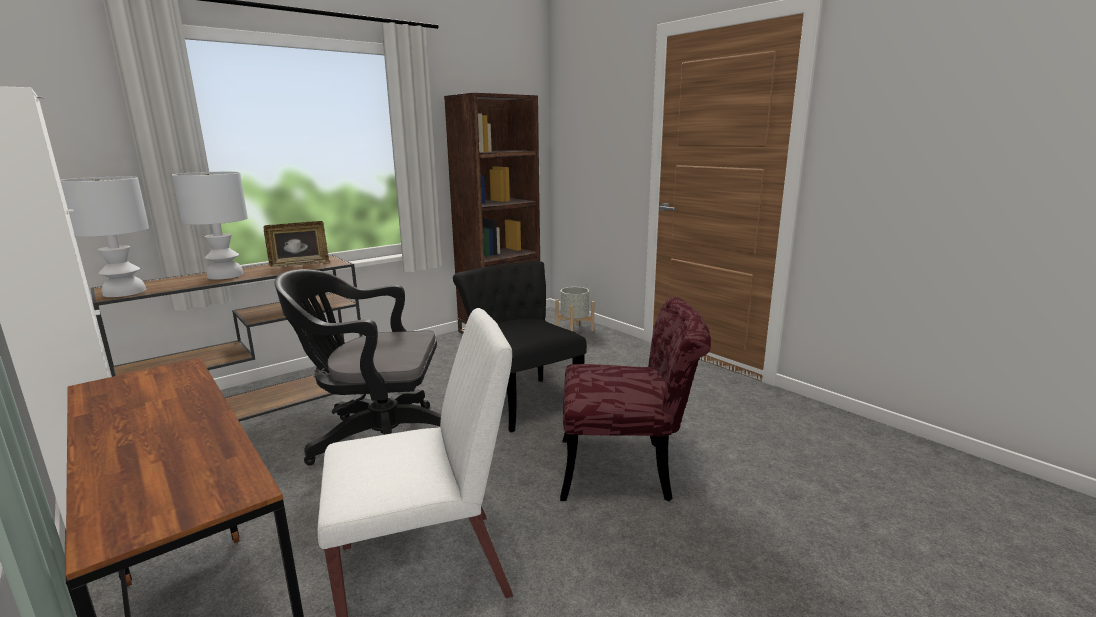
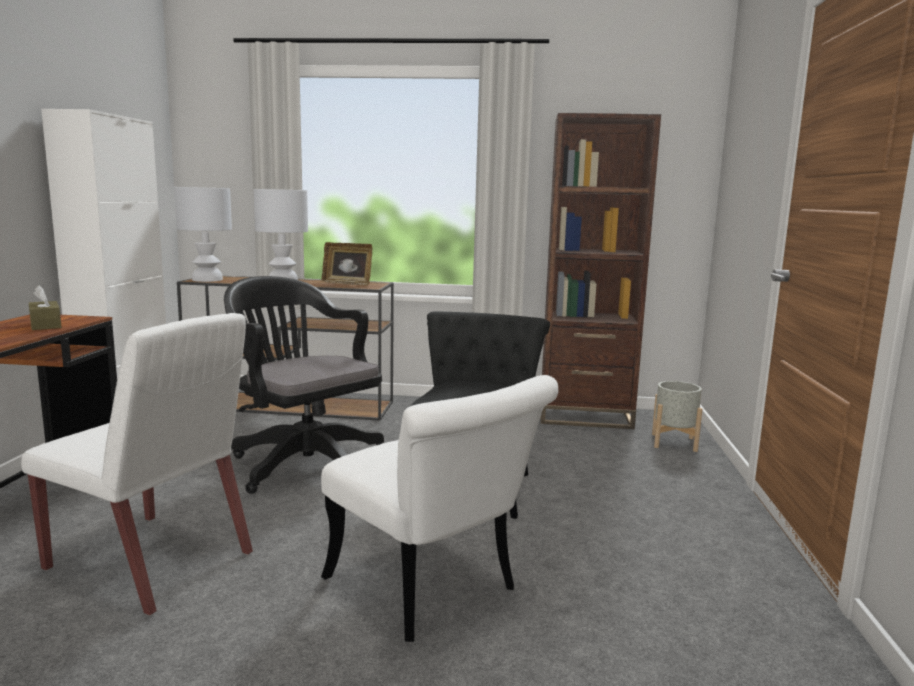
camera: 45 degrees right, 5 degrees down
(165, 389) = (45, 325): none -> brown tissue box
(628, 470) = (433, 591): red chair -> white chair

